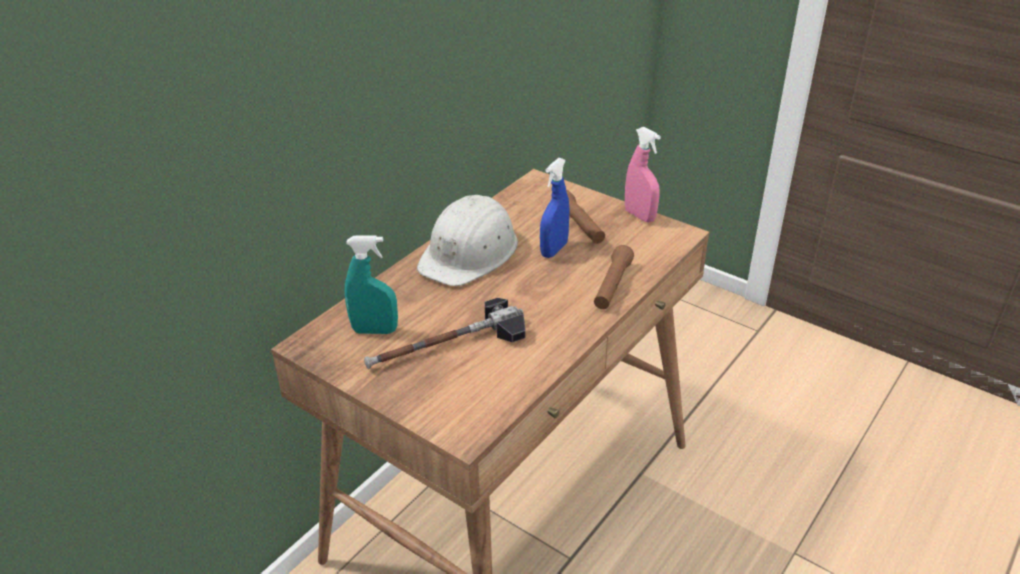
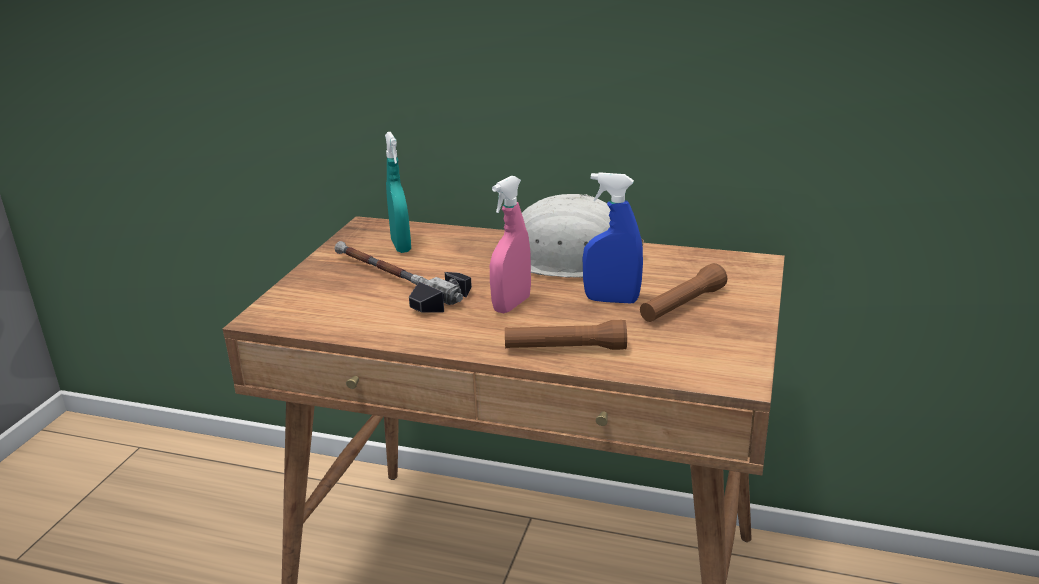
camera: 70 degrees right, 10 degrees down
(639, 216) = (750, 340): pink spray bottle -> pink spray bottle (511, 305)

